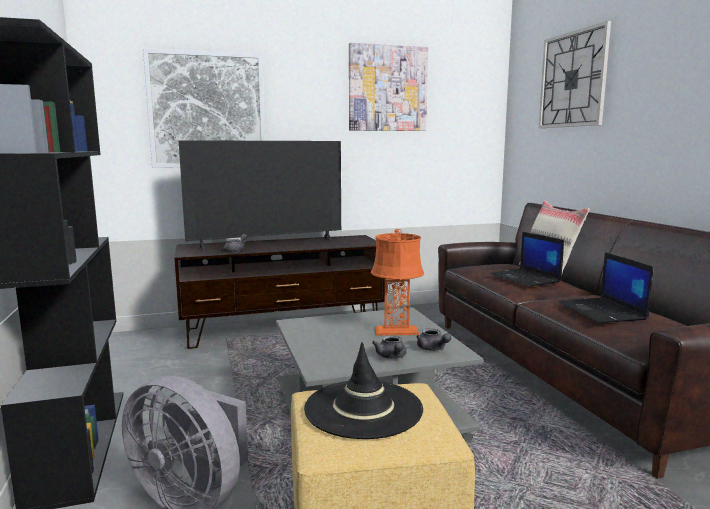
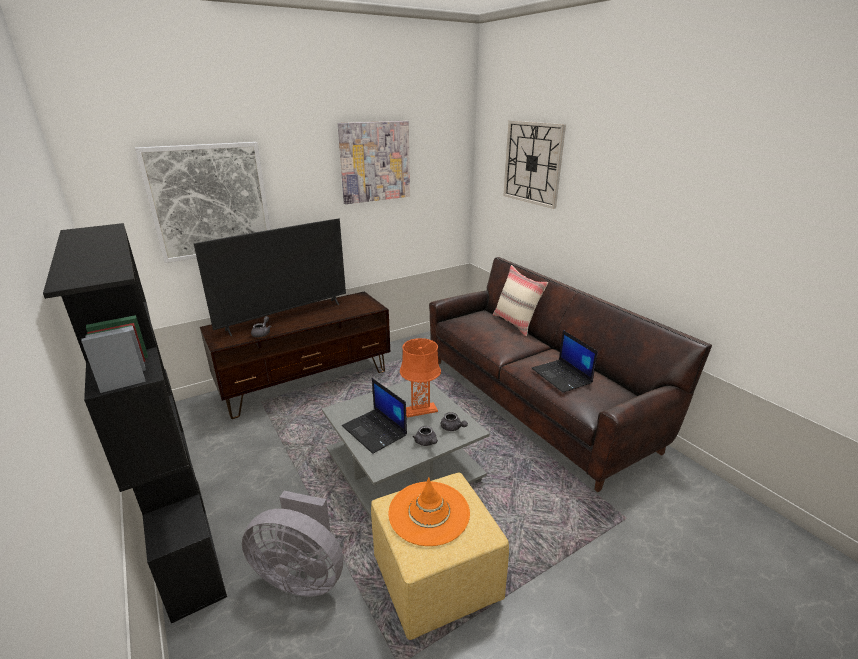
camera: 15 degrees left, 15 degrees up
(363, 409) = (429, 513): black hat -> orange hat
(526, 278) = (502, 336): laptop -> laptop (375, 431)

